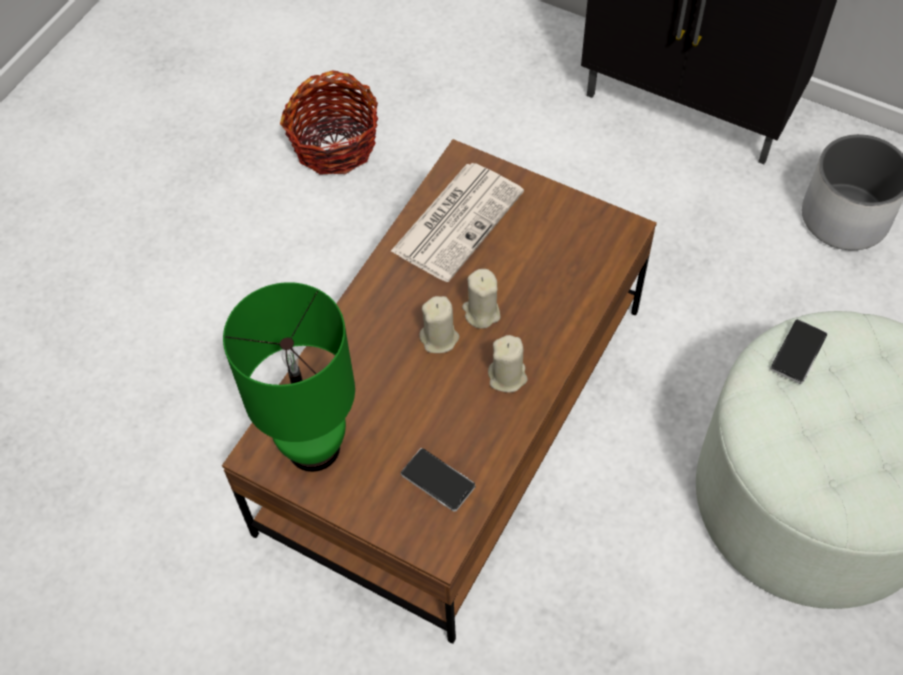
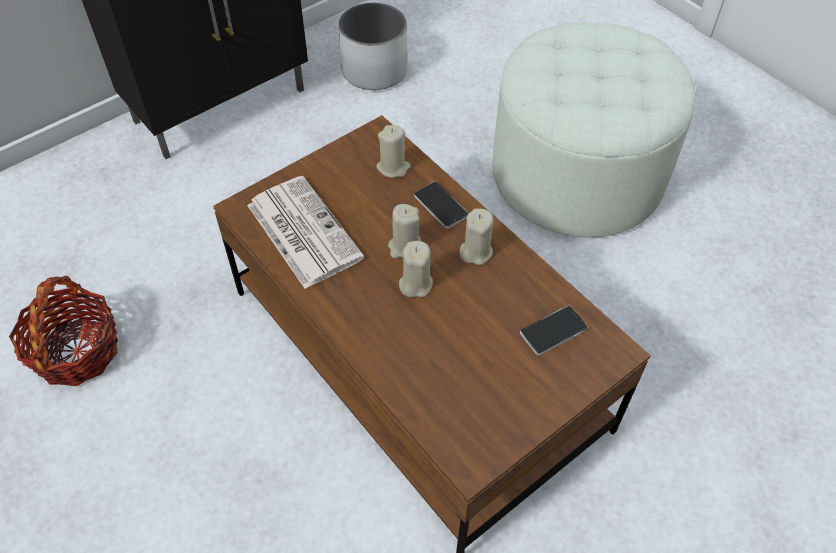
camera: 70 degrees left, 5 degrees down
(313, 446) = (481, 414): green table lamp -> none
(584, 262) = (393, 167): none -> beige candle
(798, 352) = (541, 81): phone -> phone (440, 206)

